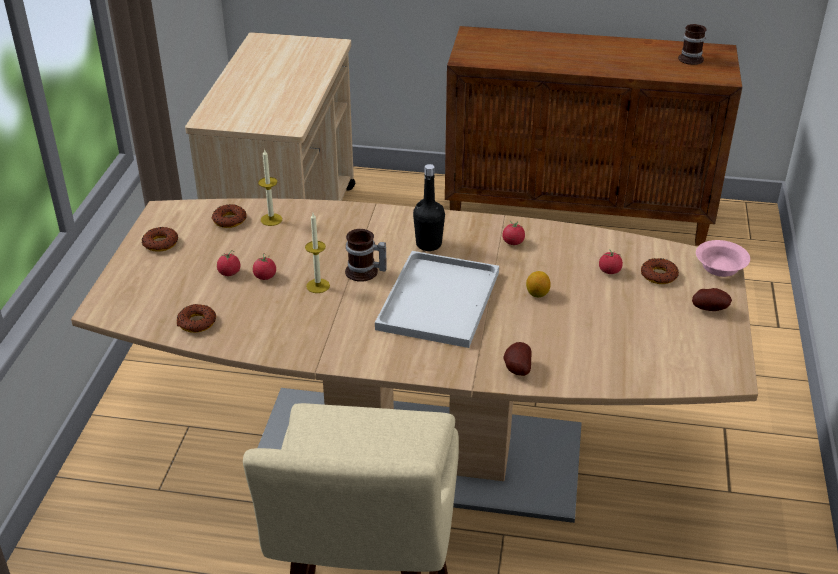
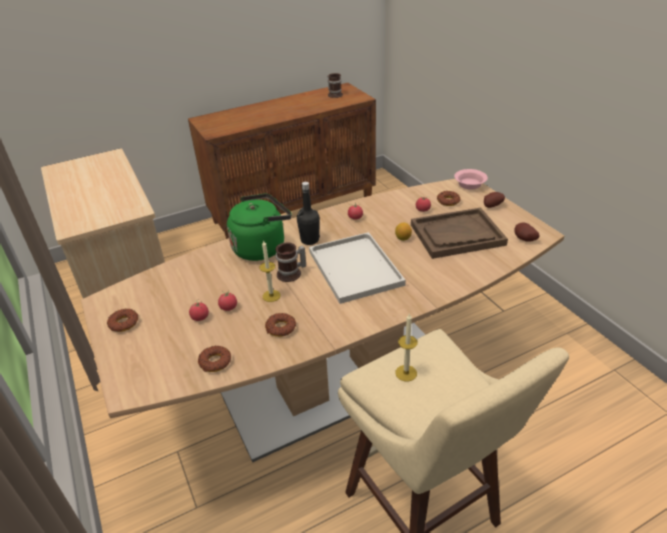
camera: 35 degrees left, 0 degrees up
(229, 220) = (160, 284): donut -> donut (281, 328)
(271, 219) = (190, 271): candle -> candle (406, 373)
(369, 228) = (261, 247): none -> green kettle
(516, 369) = (444, 283): potato -> potato (524, 240)
(610, 322) = (457, 235): none -> brown tray

